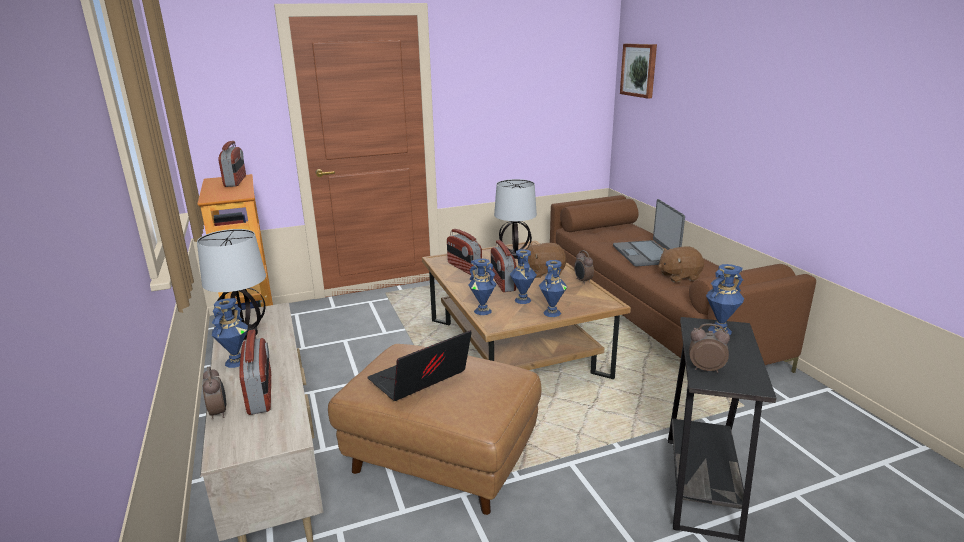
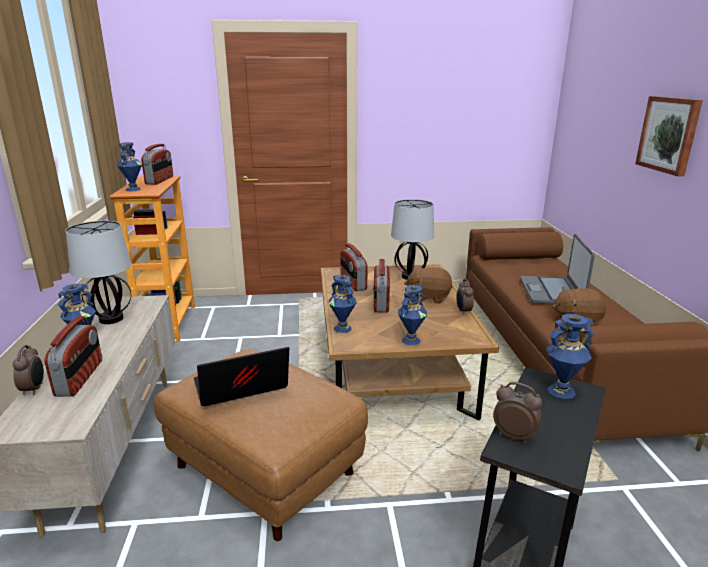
camera: 15 degrees right, 0 degrees up
(522, 300) = (389, 323): blue vase -> blue vase (133, 189)
(639, 70) = (579, 95): picture -> picture (669, 134)

